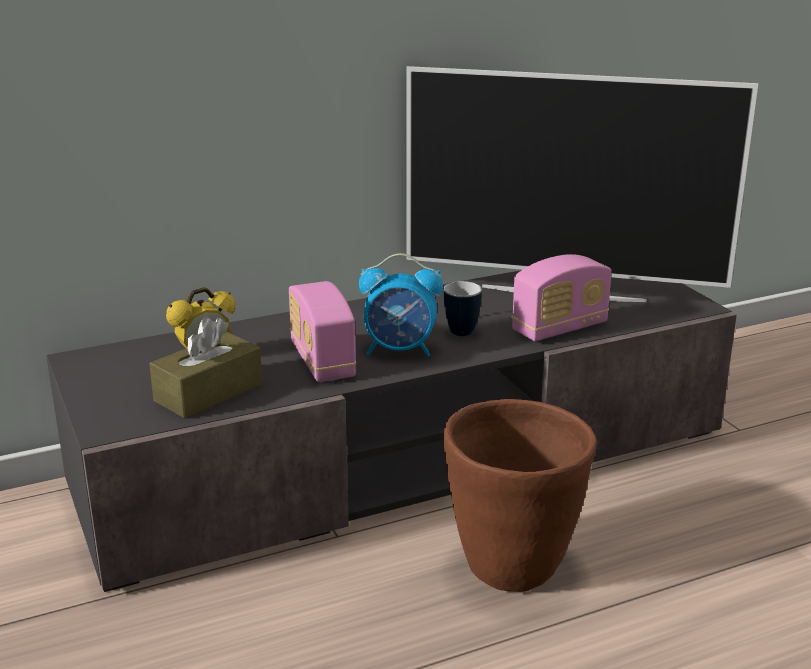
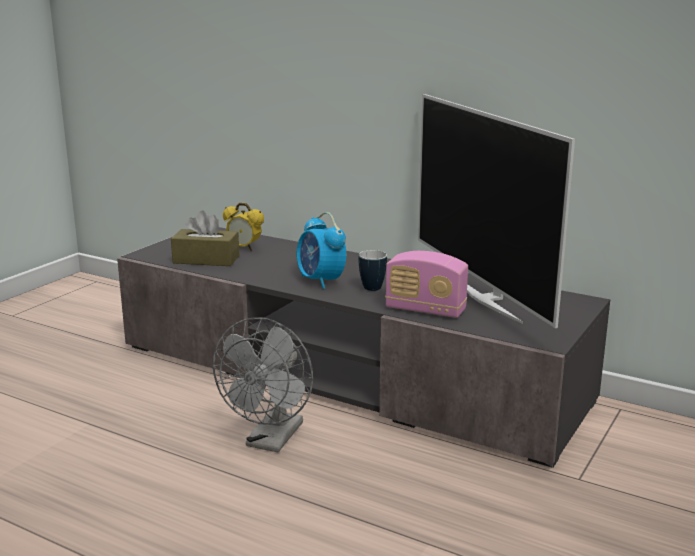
camera: 55 degrees right, 5 degrees down
(322, 361) = (277, 270): radio -> none
(513, 566) = (271, 441): brown planter -> grey fan

